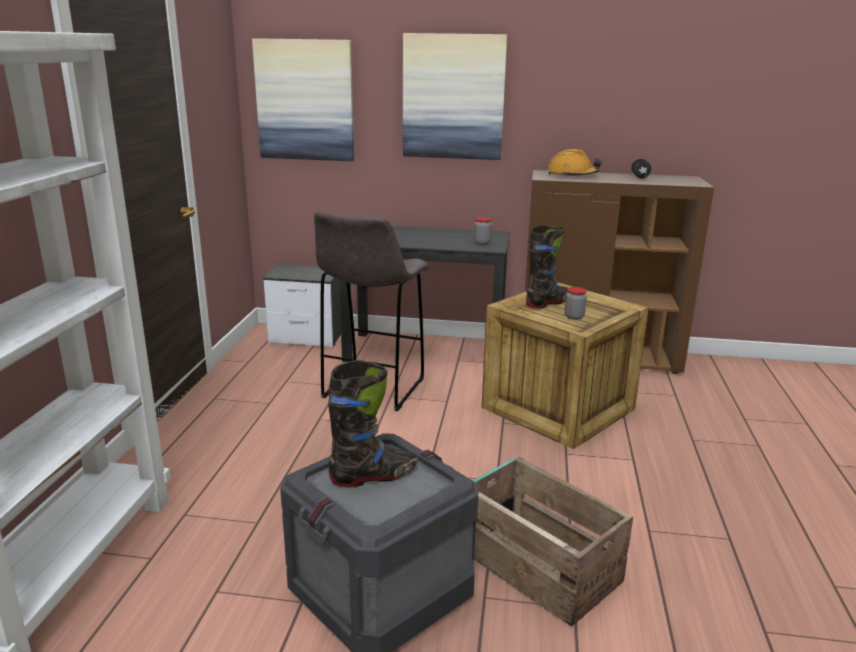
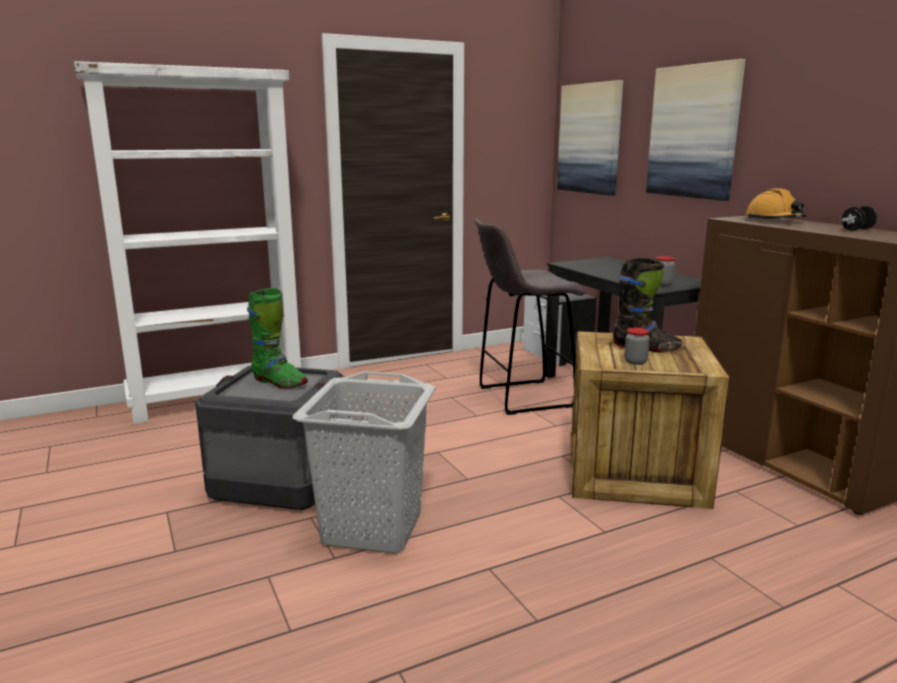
camera: 55 degrees right, 5 degrees down
(374, 476) = (279, 382): black boot -> green boot
(537, 564) = (373, 527): crate -> grey laundry basket

